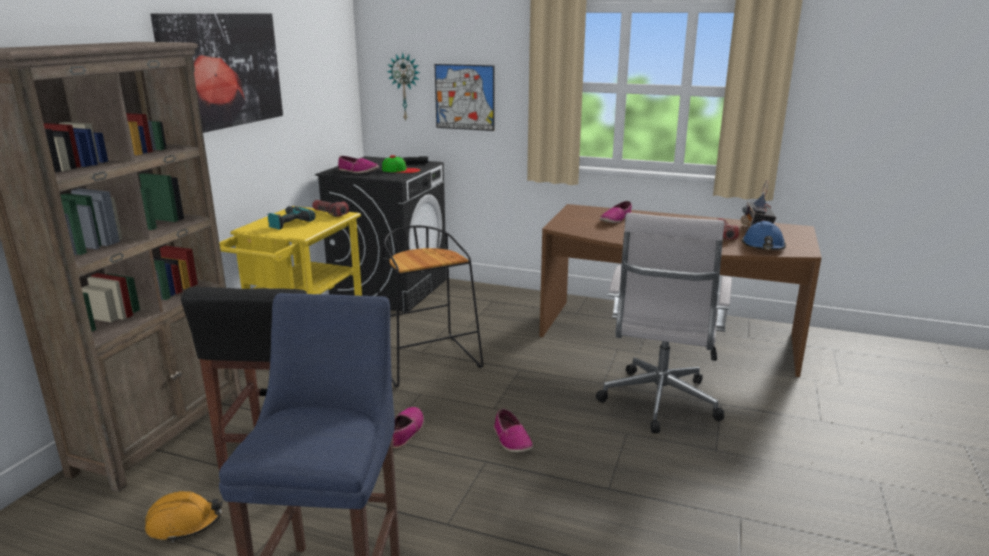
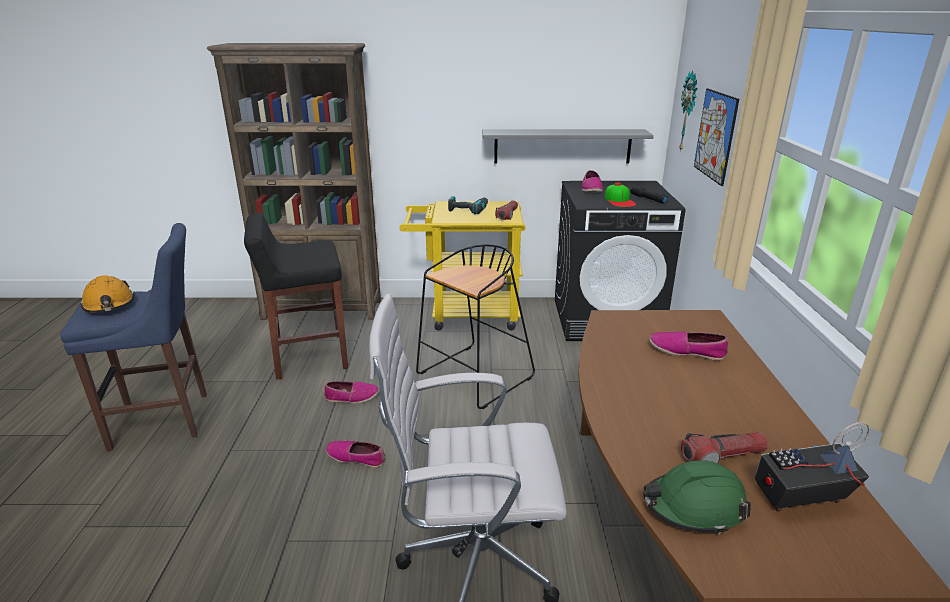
camera: 70 degrees right, 5 degrees up
(184, 524) = (230, 349): orange hard hat -> orange hard hat (109, 305)
(222, 71) = (457, 71): picture -> none
(307, 139) = (562, 146): none -> grey shelf
(511, 440) = (356, 457): shoe -> shoe turned 60 degrees clockwise
(763, 247) = (693, 507): blue hard hat -> green hard hat

